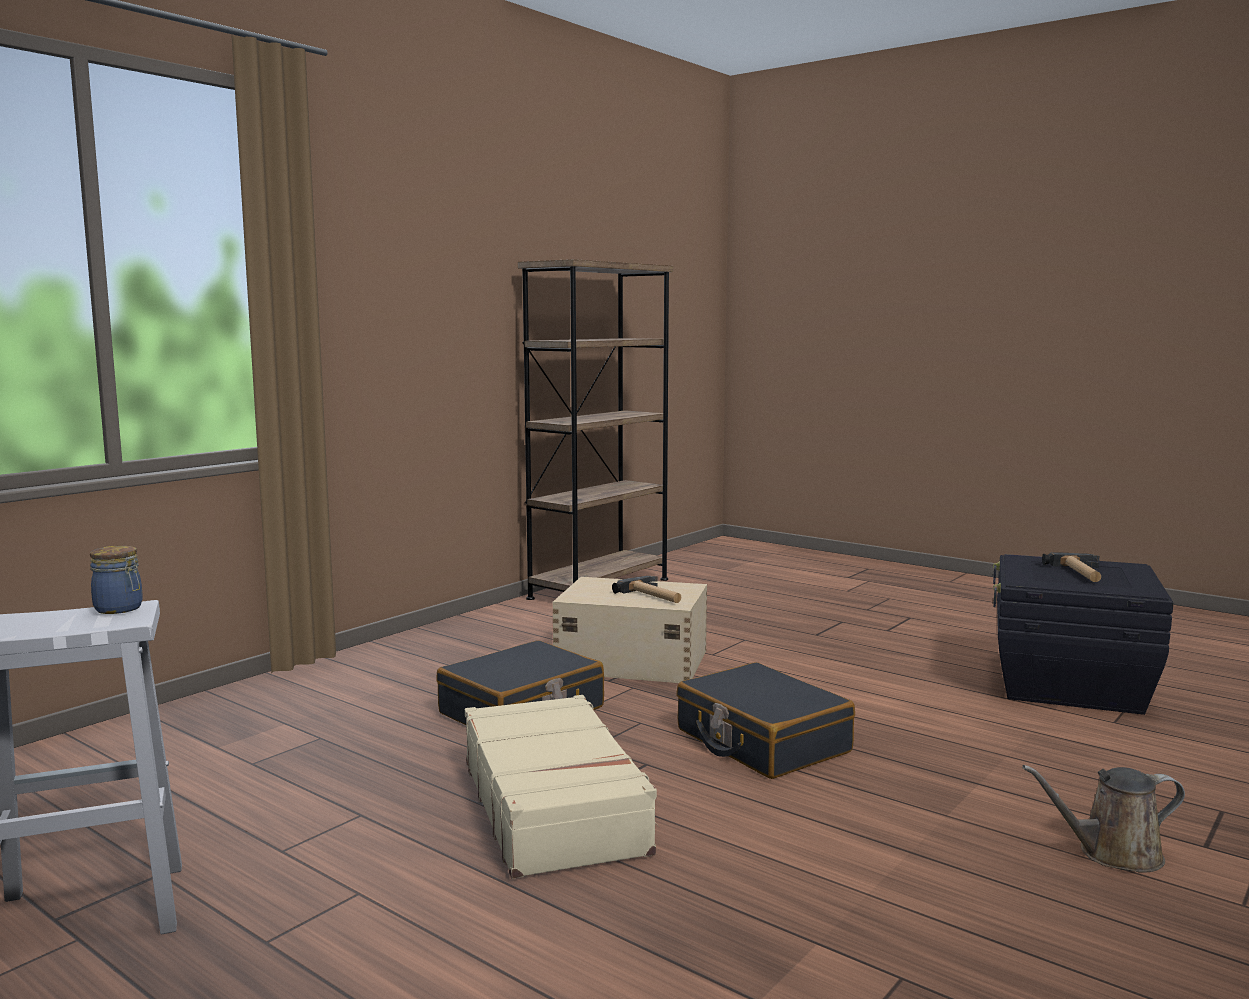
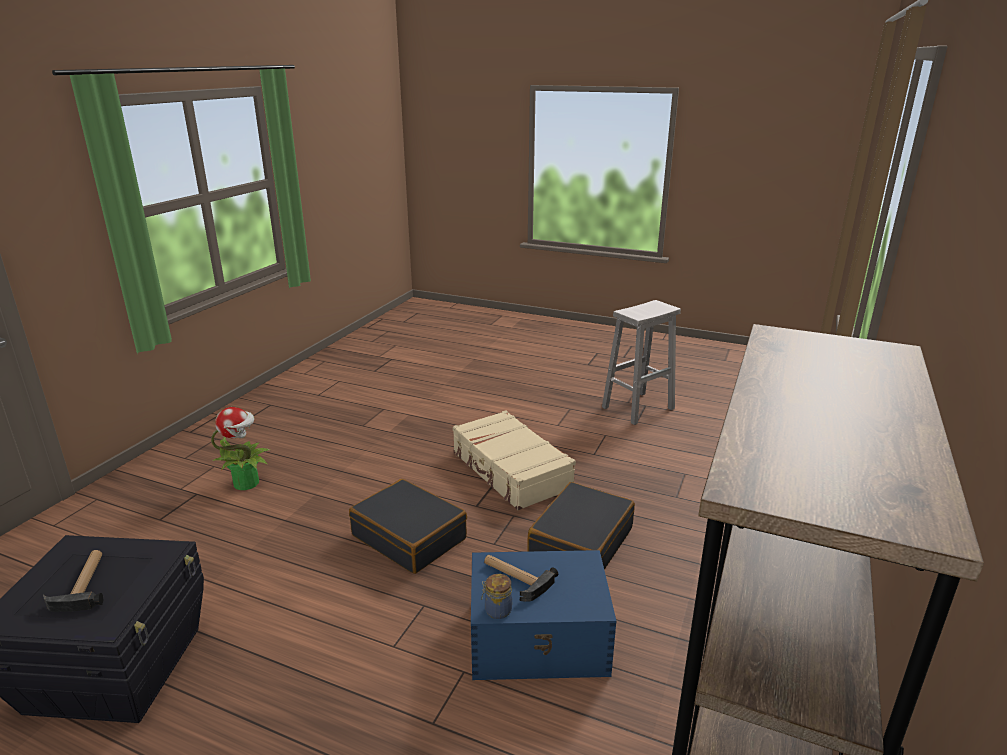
camera: 165 degrees right, 15 degrees up
(120, 609) = (639, 314): jar -> jar (497, 610)
(630, 661) = (539, 639): beige storage box -> blue storage box
(1112, 854) = (247, 483): brown watering can -> potted plant

